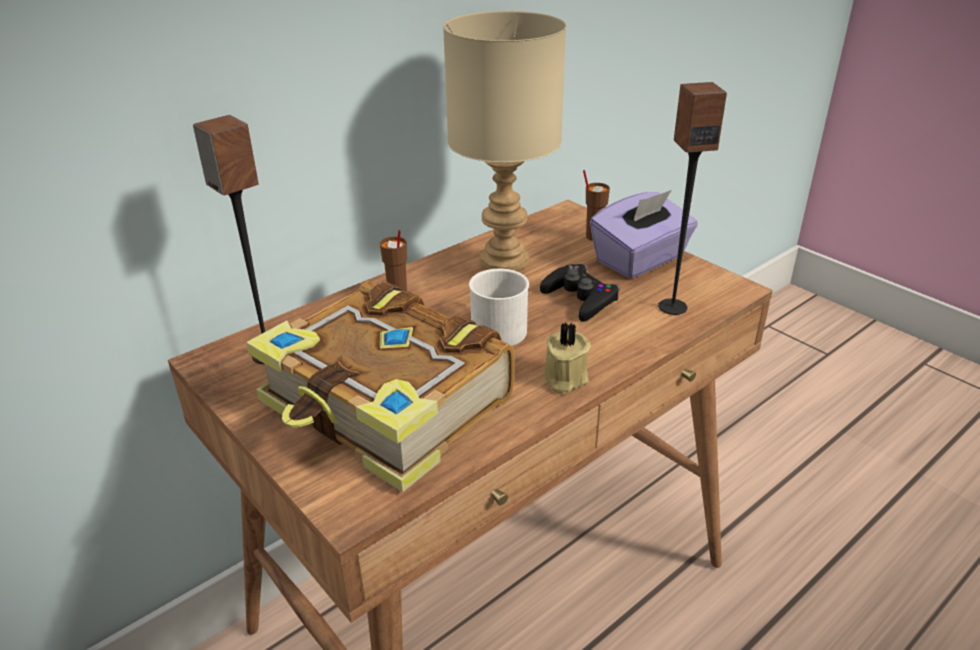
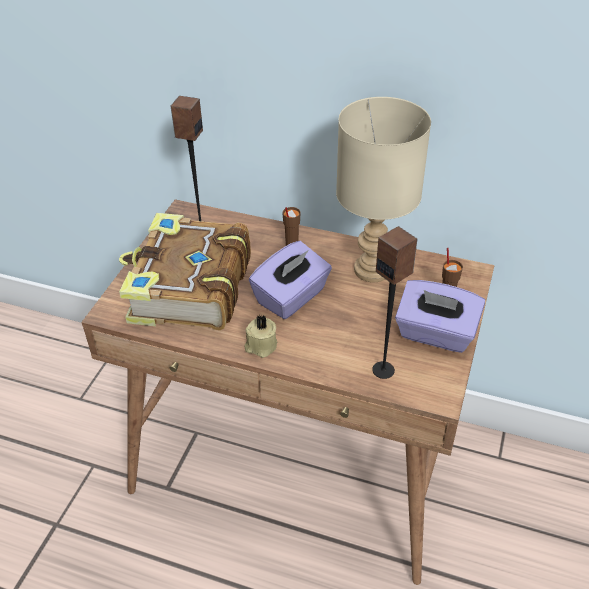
camera: 60 degrees right, 10 degrees up
(495, 327) = (291, 297): white mug -> purple tissue box
(580, 299) = (355, 321): black game controller -> none

